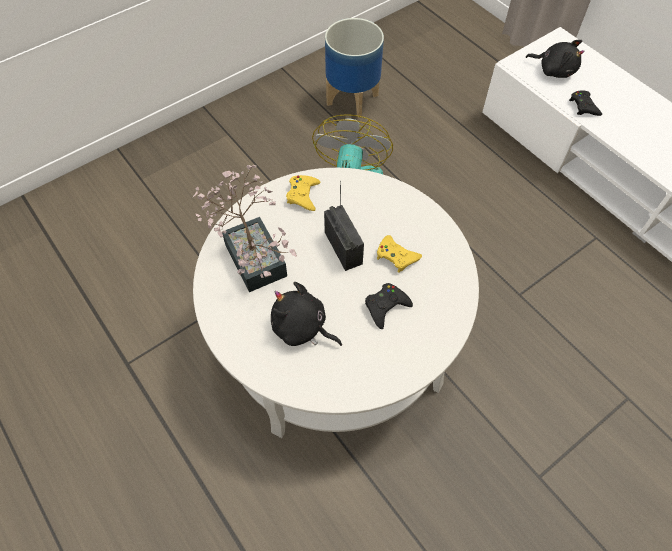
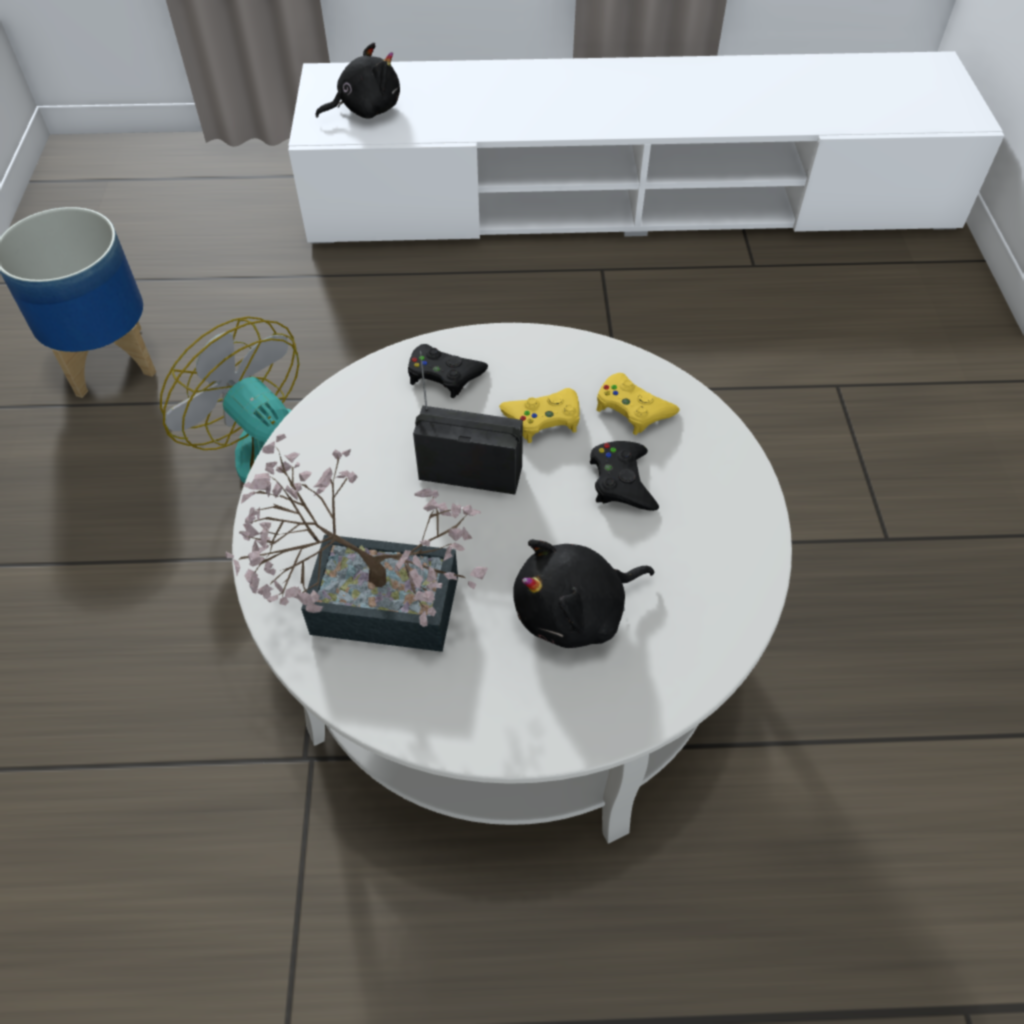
camera: 55 degrees left, 5 degrees down
(303, 195) = (317, 466): yellow game controller -> yellow game controller (632, 409)
(584, 106) = (452, 123): black game controller -> black game controller (444, 375)

